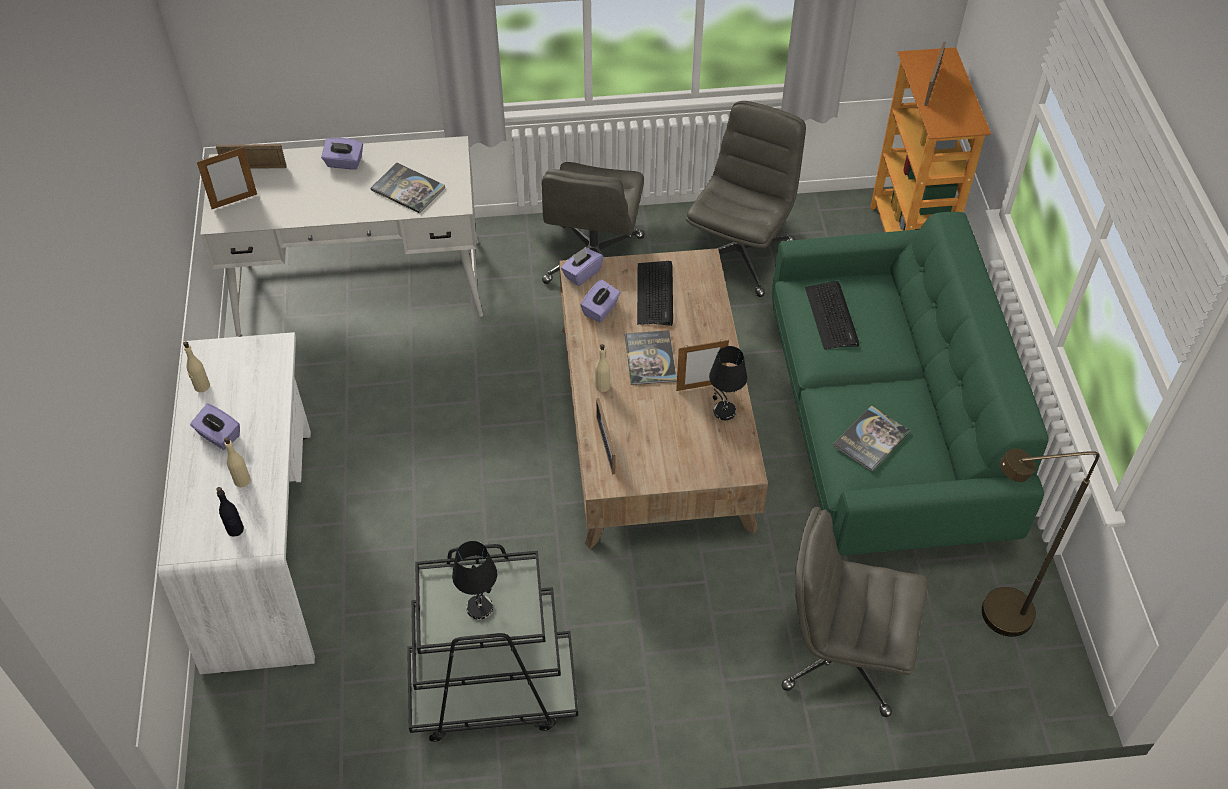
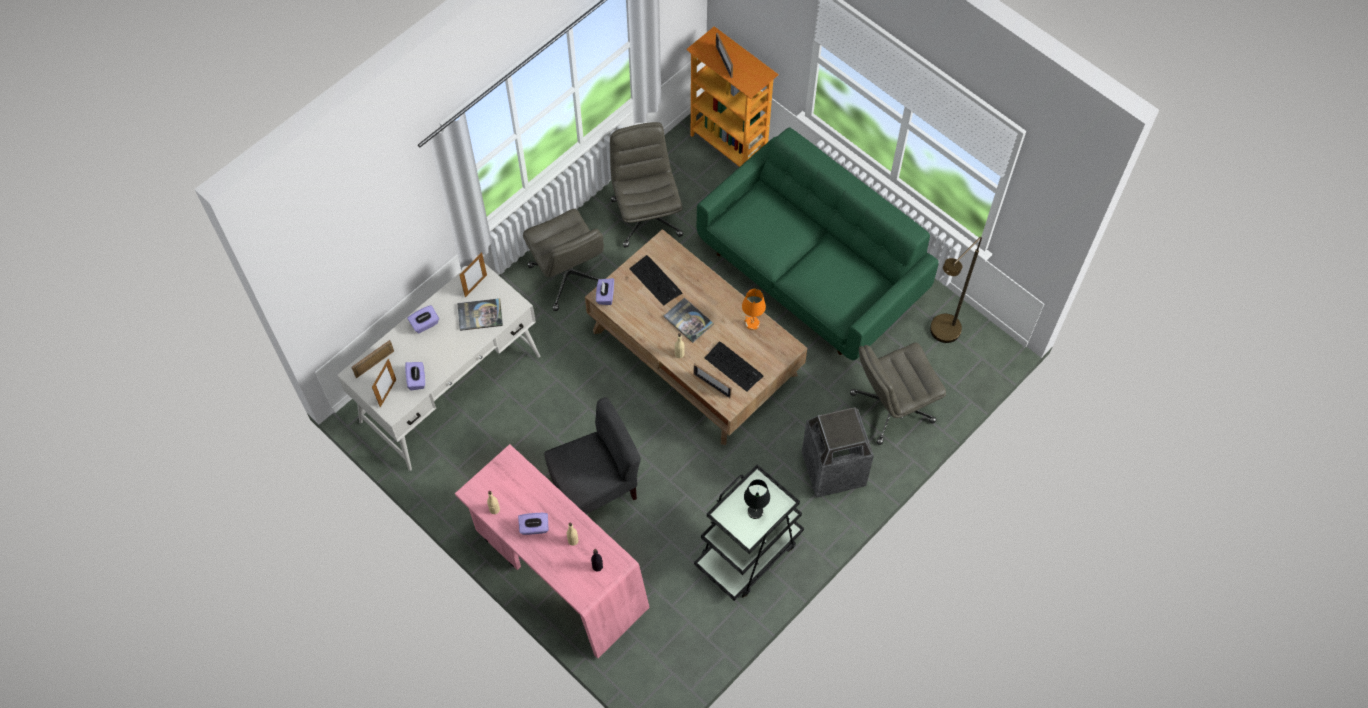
camera: 40 degrees left, 10 degrees up
(265, 545) = (558, 570): white desk -> pink desk
(395, 488) = (595, 489): none -> grey chair
(601, 310) = (636, 310): purple tissue box -> purple tissue box (417, 380)
(693, 675) = (833, 470): none -> trash can
(700, 386) = (728, 318): picture frame -> picture frame (475, 286)
(723, 411) = (752, 324): black table lamp -> orange table lamp
(832, 316) = (756, 229): keyboard -> keyboard (733, 366)
(871, 439) = (834, 287): book -> none

